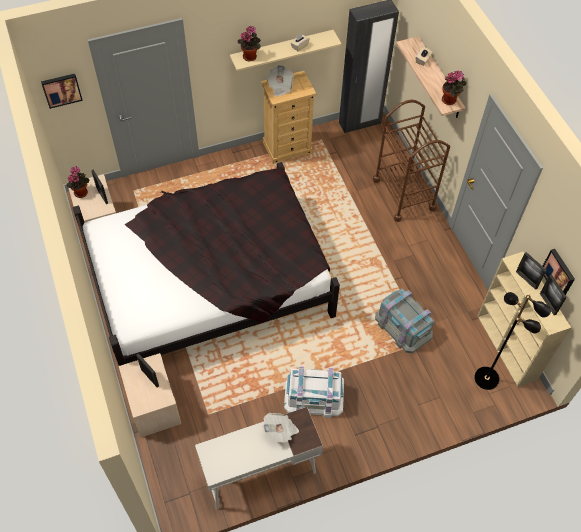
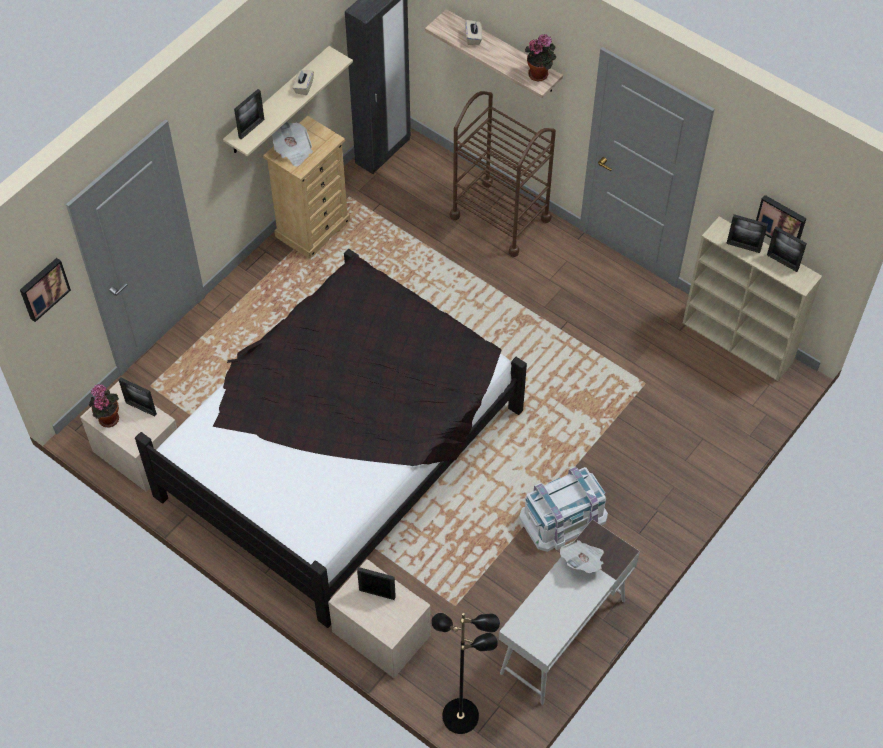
camera: 30 degrees left, 0 degrees up
(250, 56) = (251, 128): potted plant -> picture frame
(403, 326) = (608, 379): grey storage box -> none
(487, 378) = (739, 389): black floor lamp -> black floor lamp (461, 715)

